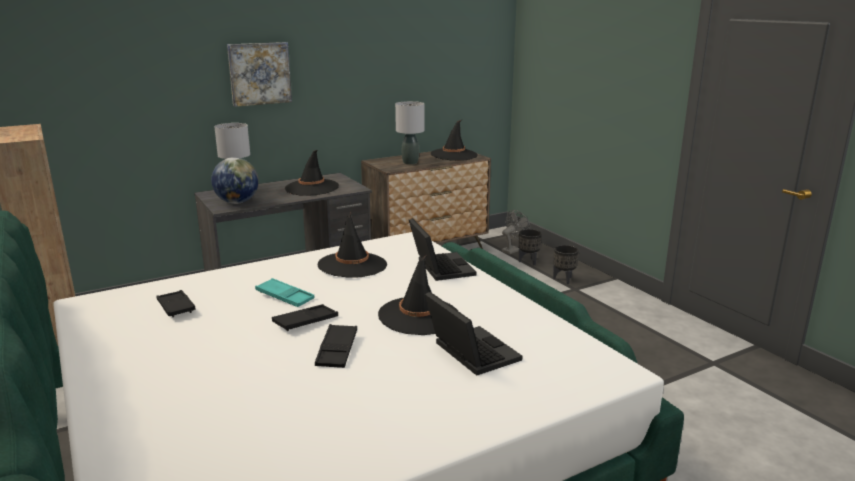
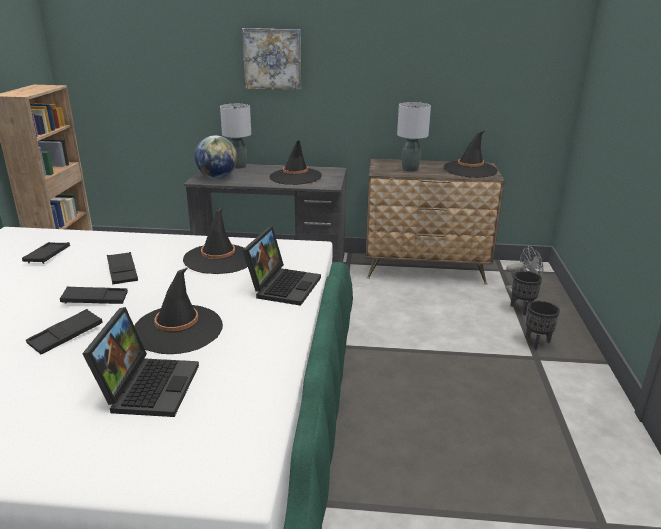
camera: 35 degrees right, 5 degrees up
(285, 297) = (122, 272): turquoise tray -> black tray

